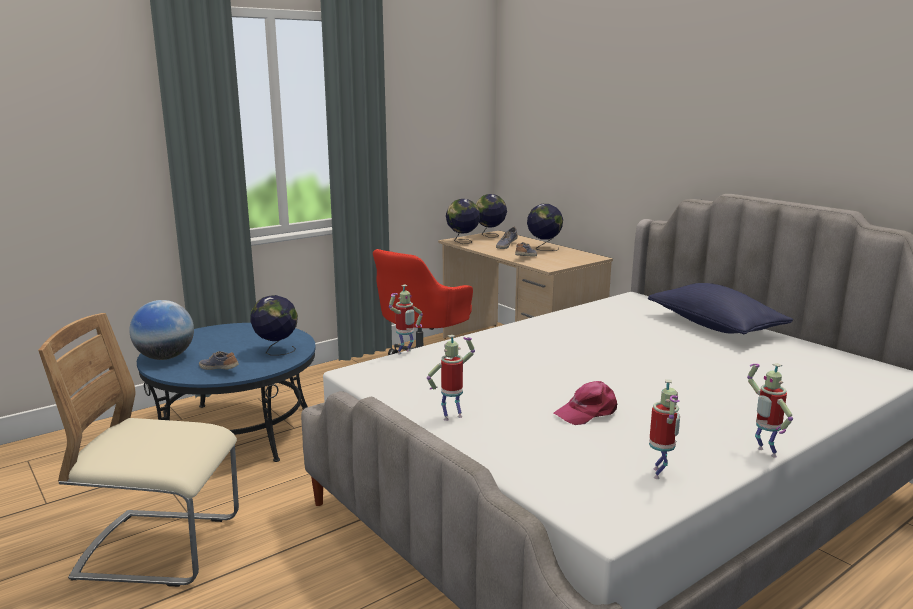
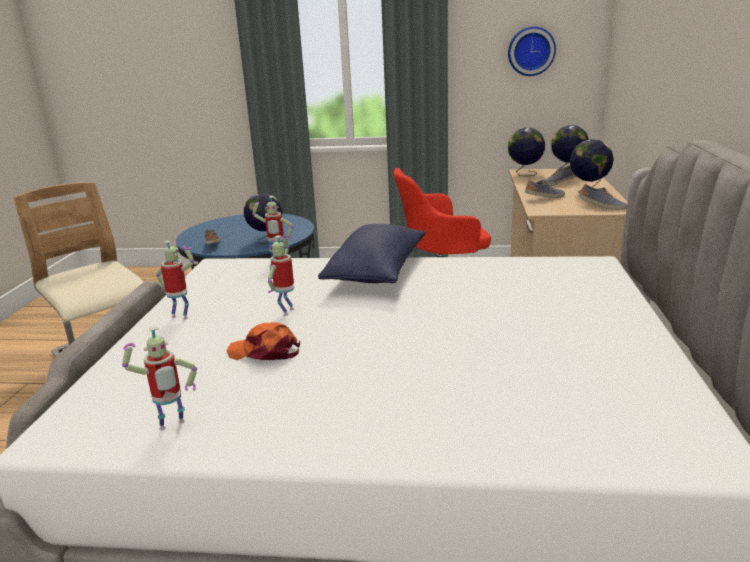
camera: 45 degrees right, 5 degrees up
(165, 357) = (207, 228): globe -> none
(443, 129) = (531, 51): none -> wall clock
(579, 257) = (601, 206): none -> shoe
(587, 412) = (265, 352): pink cap -> orange cap
(714, 326) = (610, 318): blue pillow -> blue pillow (377, 272)
(764, 452) = (293, 459): toy robot -> toy robot (286, 311)

